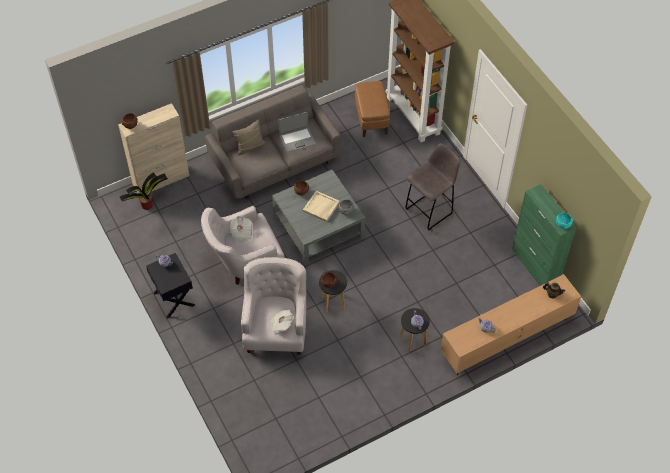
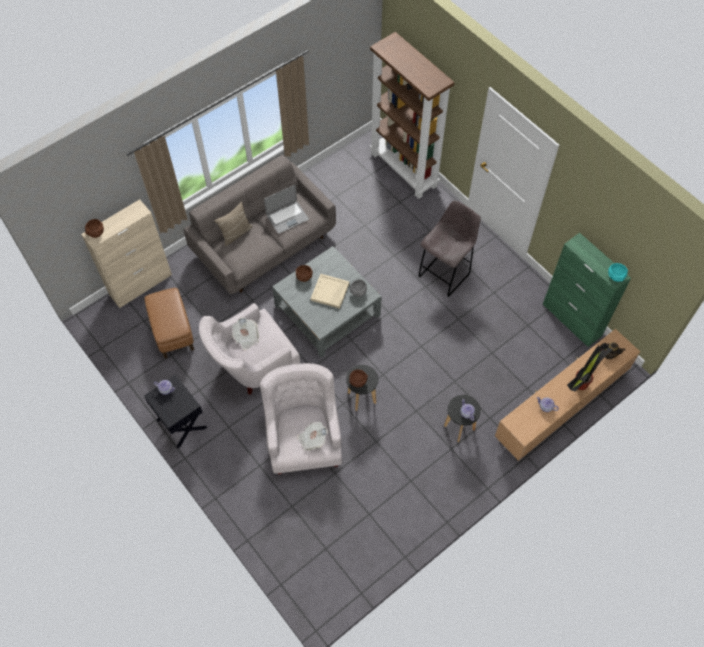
camera: 10 degrees left, 5 degrees up
(147, 205) = (131, 316): potted plant -> potted plant (581, 383)
(371, 119) = (360, 181): brown ottoman -> brown ottoman (173, 333)

